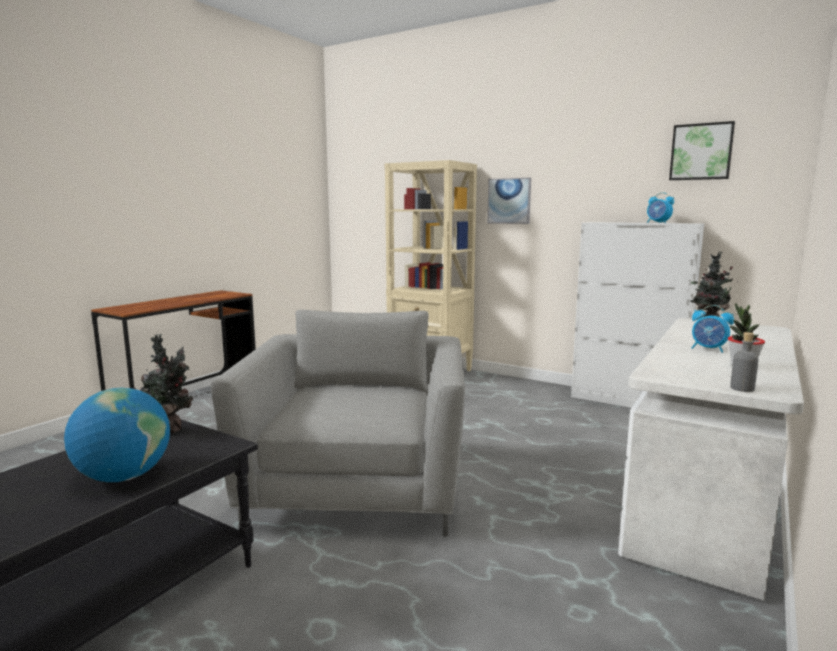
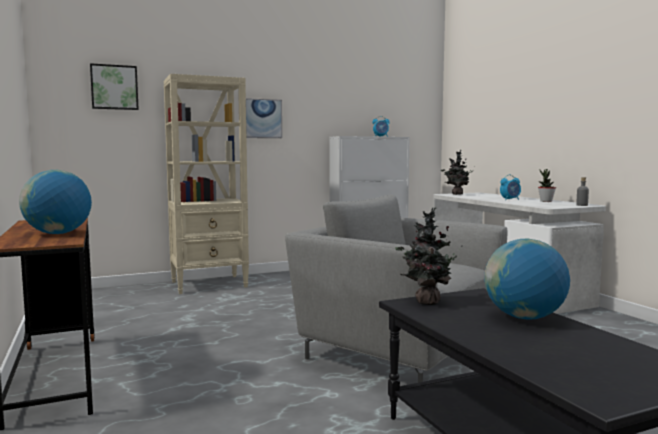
camera: 55 degrees left, 5 degrees down
(163, 304) = (58, 233): none -> globe
(701, 152) = (391, 91): picture -> picture (114, 87)

